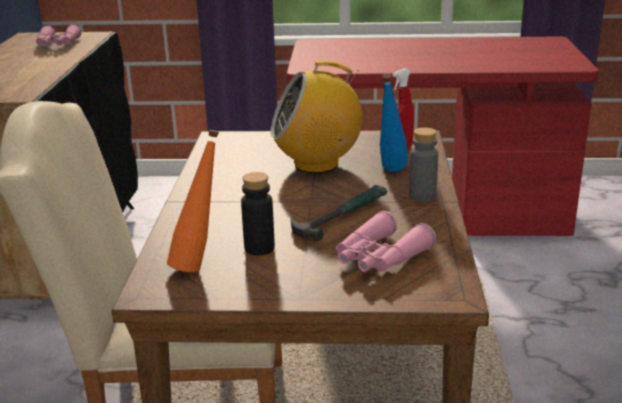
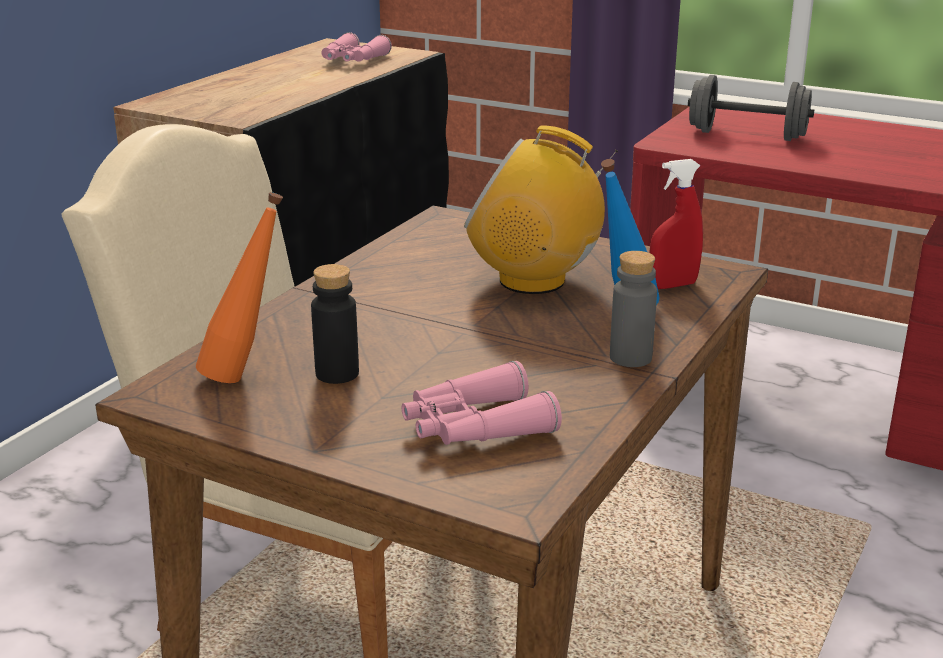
camera: 25 degrees right, 0 degrees up
(340, 216) = (484, 358): hammer -> none
(346, 57) = (747, 135): none -> grey dumbbell

